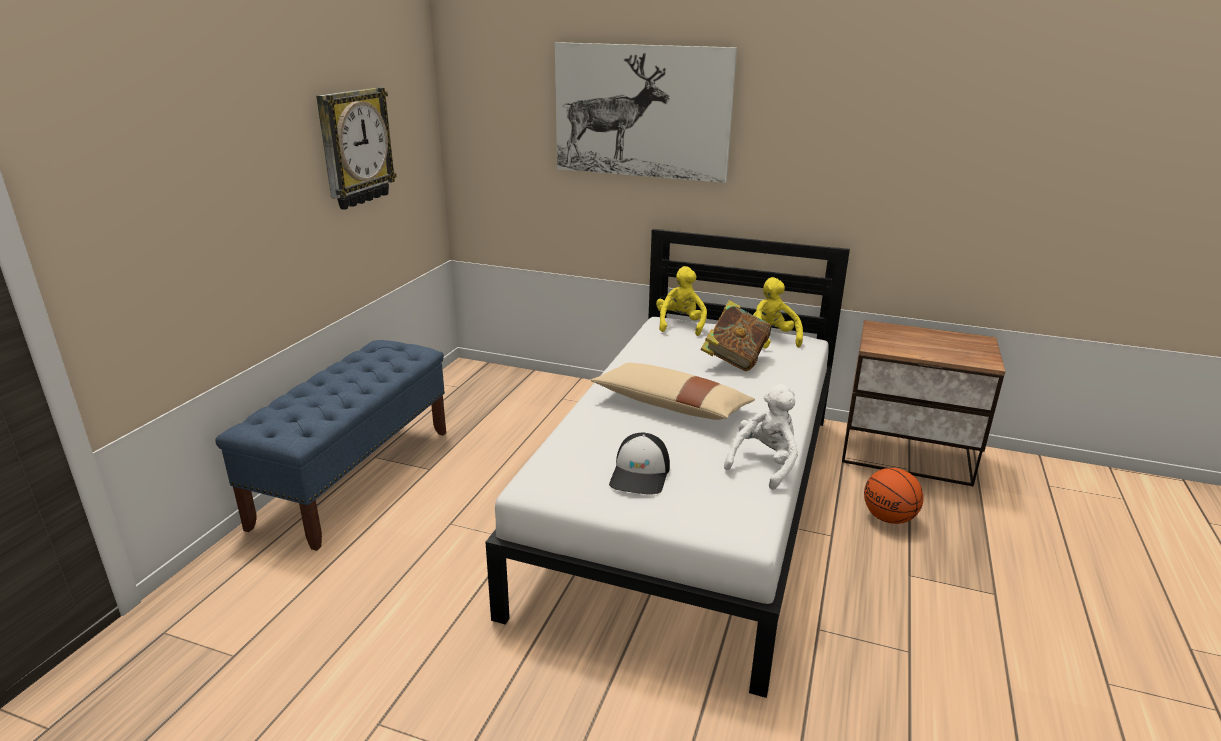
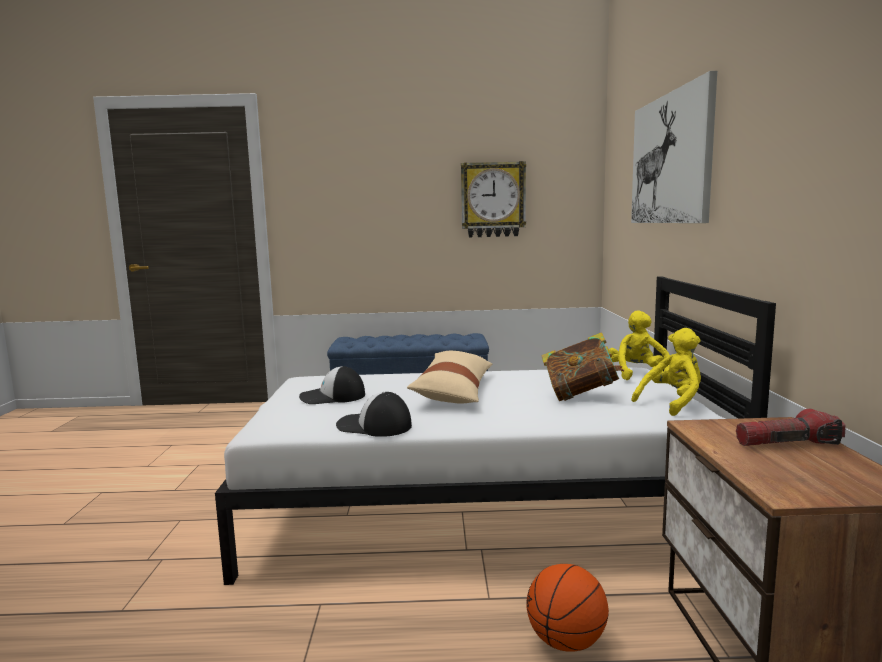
camera: 70 degrees right, 15 degrees down
(680, 325) = (637, 374): yellow plush toy -> yellow plush toy turned 75 degrees counterclockwise
(764, 464) = (374, 426): white plush toy -> cap
(914, 337) = (787, 444): none -> flashlight

